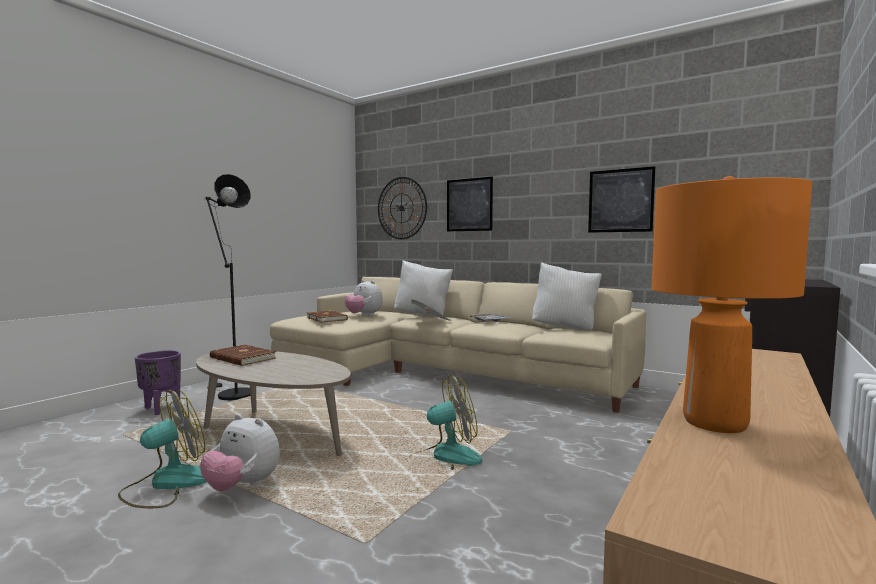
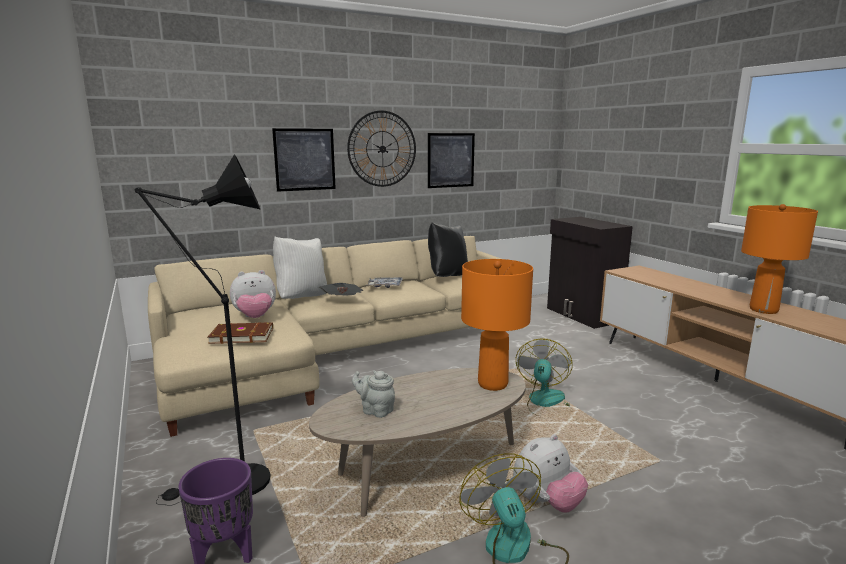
camera: 60 degrees left, 10 degrees up
(242, 358) = (375, 410): brown book -> grey teapot
(314, 375) = (493, 384): none -> orange table lamp
(401, 208) = (198, 161): wall clock -> wall clock (382, 149)
(565, 328) = (447, 276): white pillow -> black pillow

